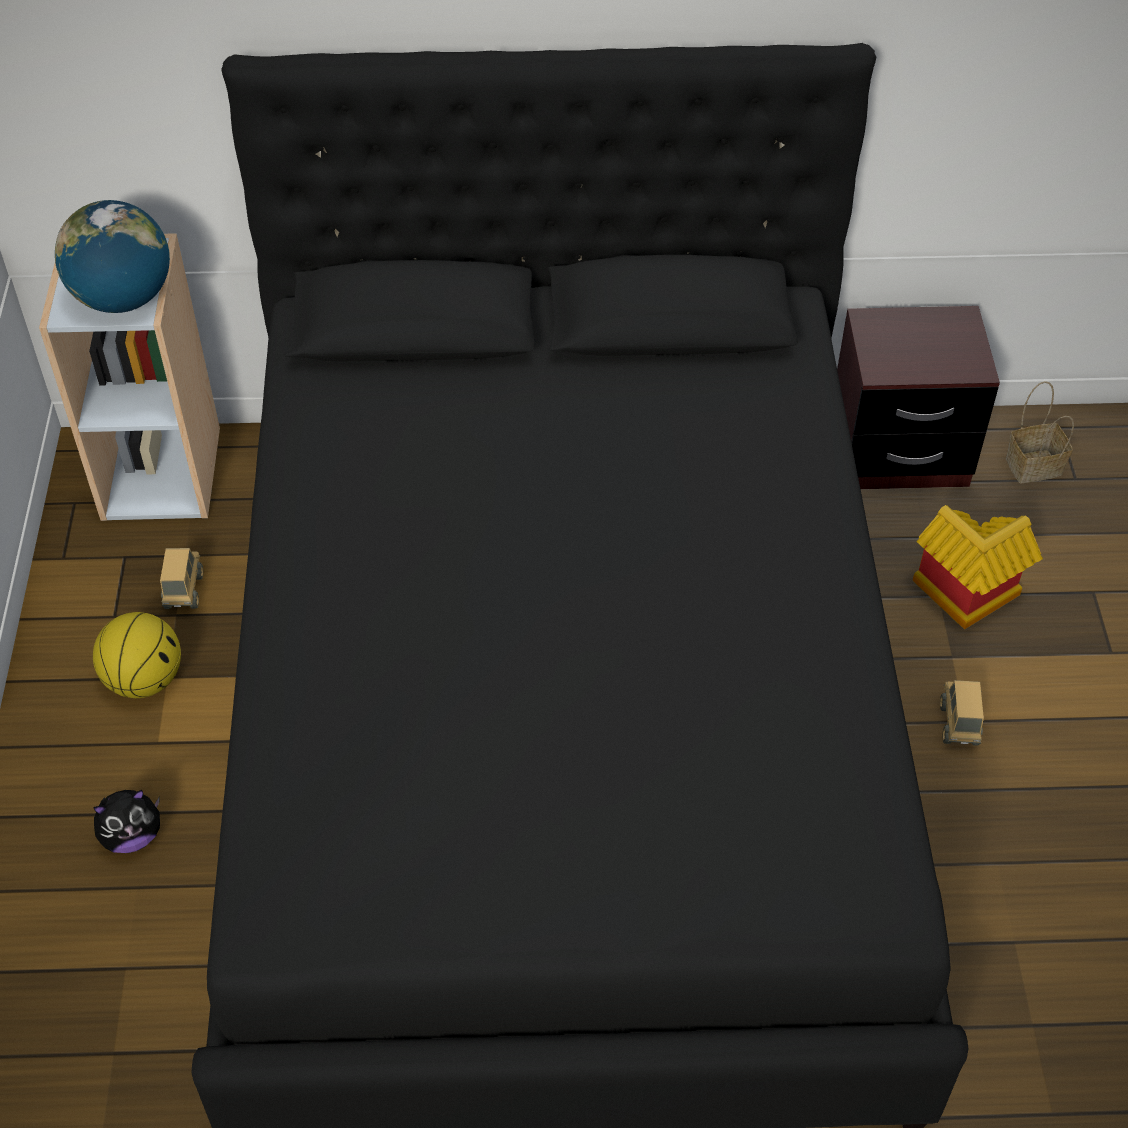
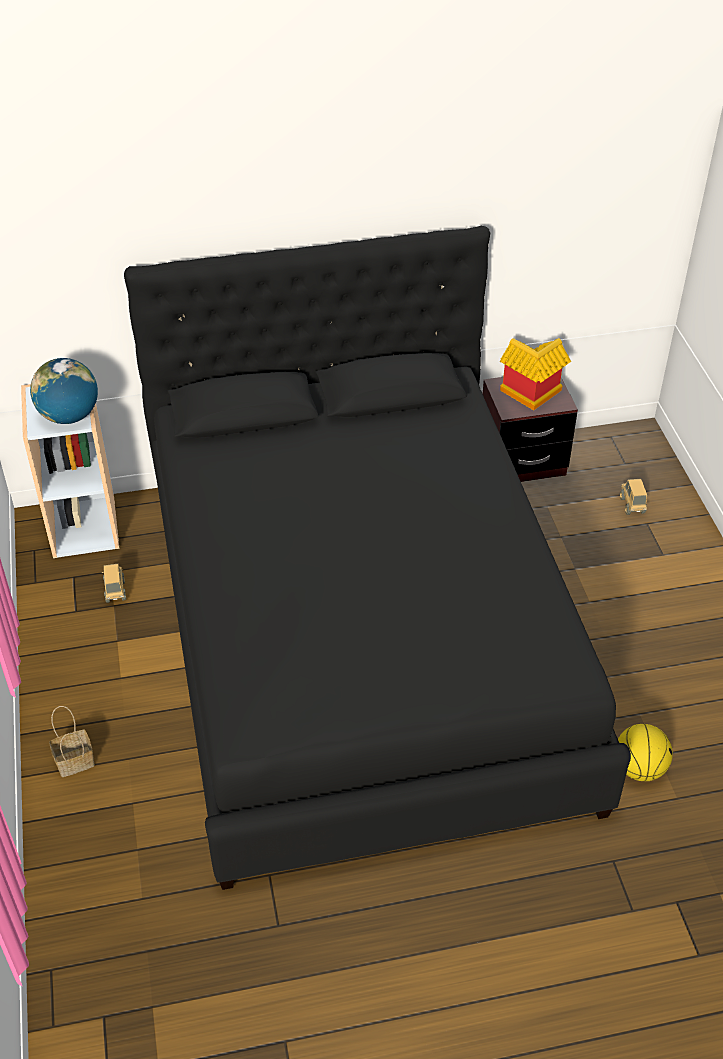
camera: 10 degrees left, 5 degrees down
(132, 836) = (118, 731): plush toy -> none
(145, 679) = (104, 644): basketball -> basketball (639, 768)
(958, 725) = (586, 604): toy truck -> toy truck (632, 505)
(962, 597) = (574, 536): toy house -> toy house (529, 395)
(1035, 465) = (601, 459): basket -> basket (76, 760)

